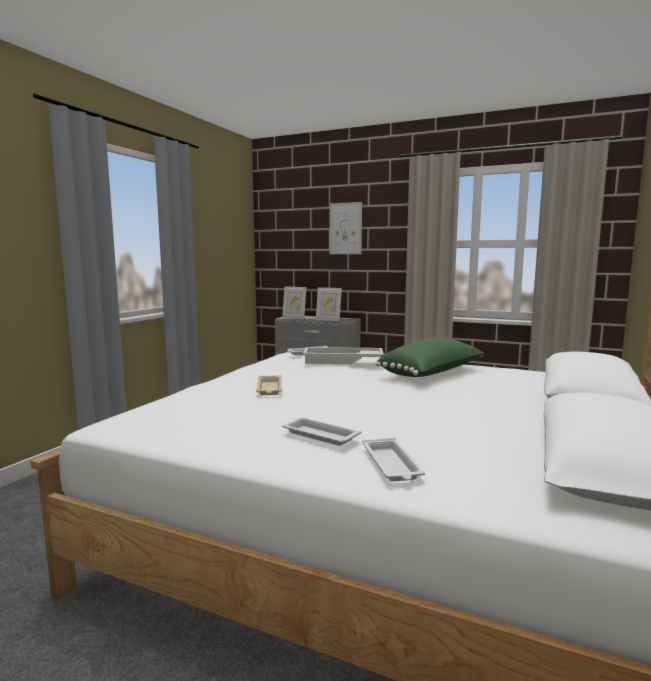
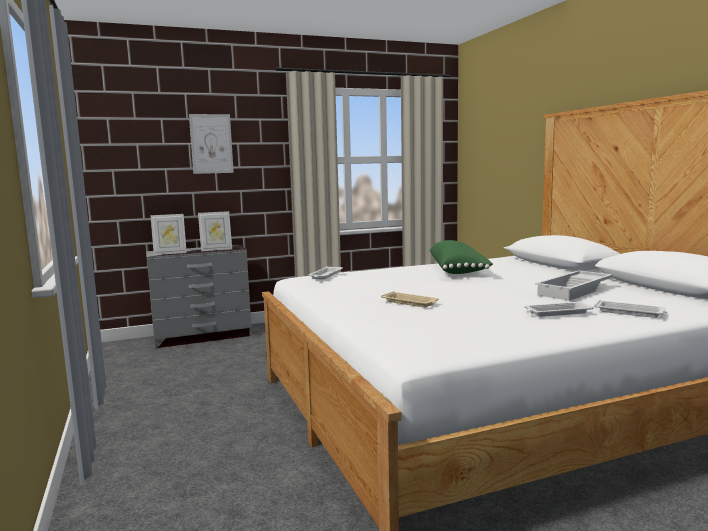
camera: 45 degrees left, 0 degrees up
(342, 361) = (382, 274): white tray -> white tray (575, 291)

